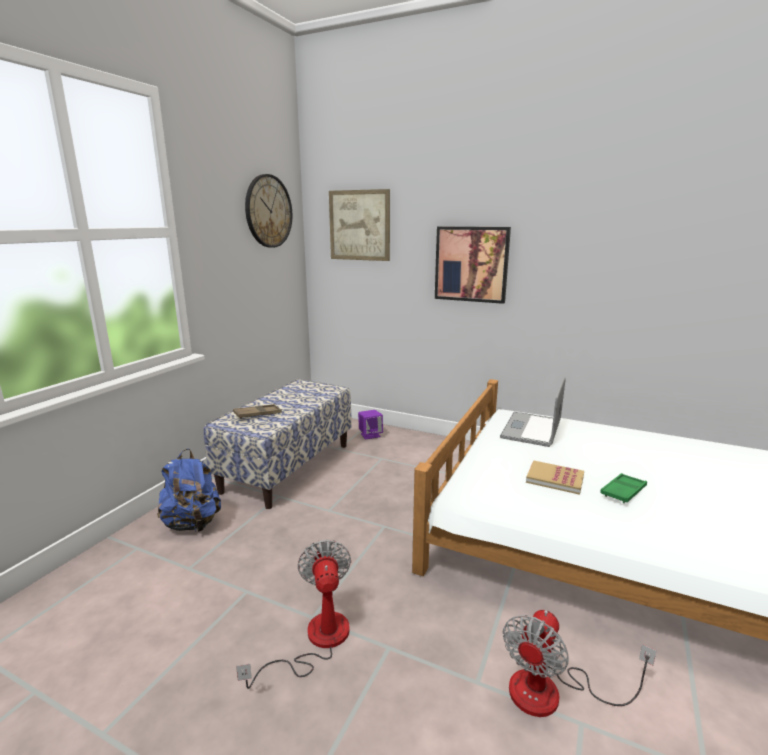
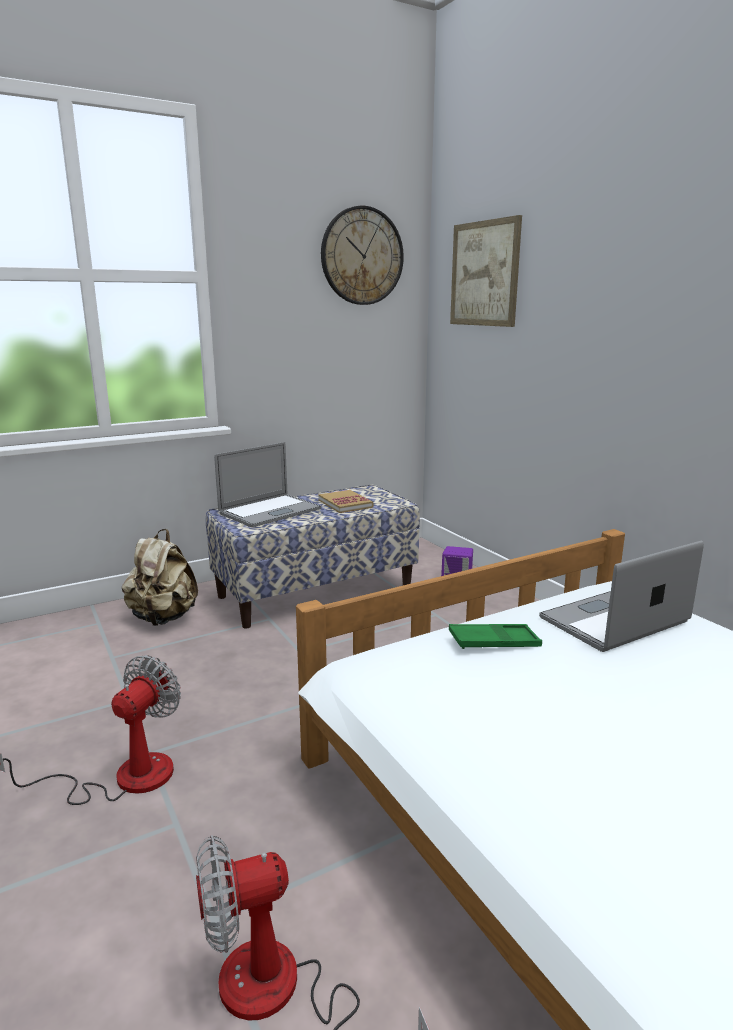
camera: 35 degrees right, 0 degrees up
(193, 524) = (163, 618): blue backpack -> beige backpack
(257, 414) = (270, 511): brown tray -> laptop
(471, 264) = (618, 332): picture -> none
(555, 479) = (532, 697): book -> book (345, 503)
(623, 491) = (627, 759): green tray -> green tray (494, 642)

